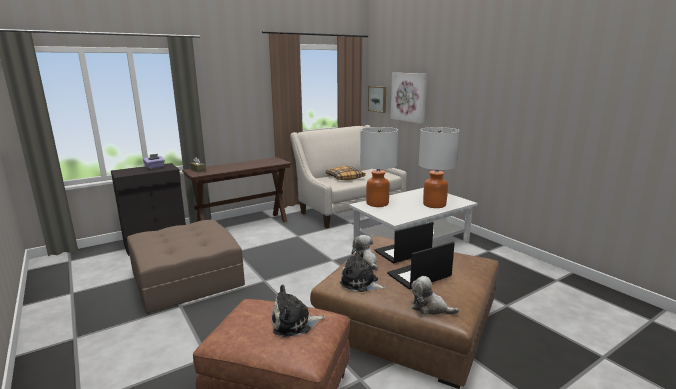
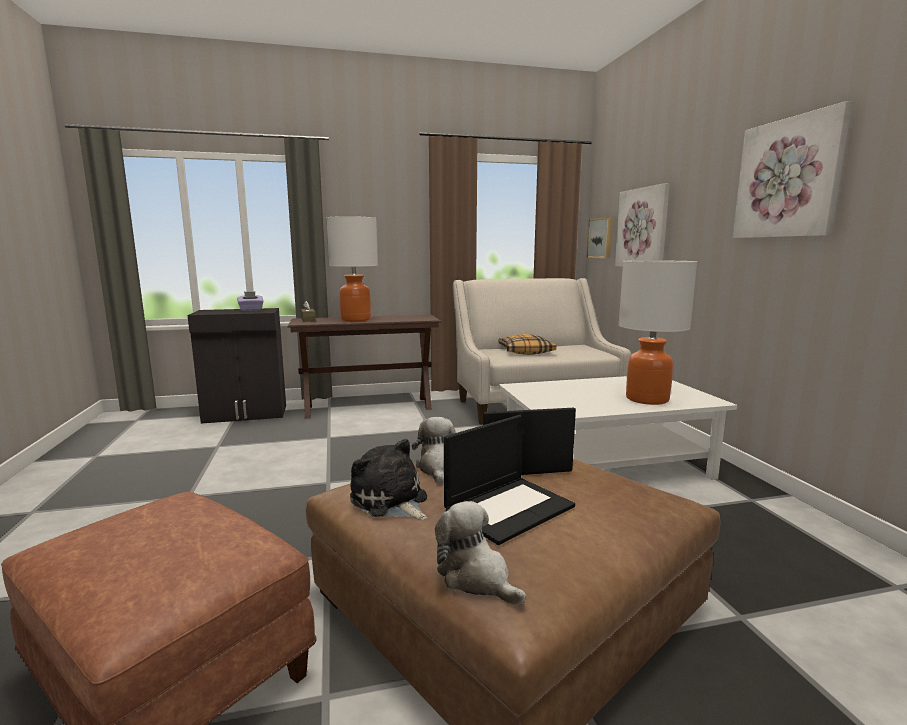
camera: 20 degrees right, 5 degrees down
(187, 278) = (236, 461): brown ottoman -> none
(294, 323) = (182, 546): plush toy -> none
(377, 203) = (546, 388): table lamp -> table lamp (356, 319)
(419, 276) = (509, 508): laptop -> laptop turned 150 degrees clockwise
(497, 84) = (788, 178): none -> picture

